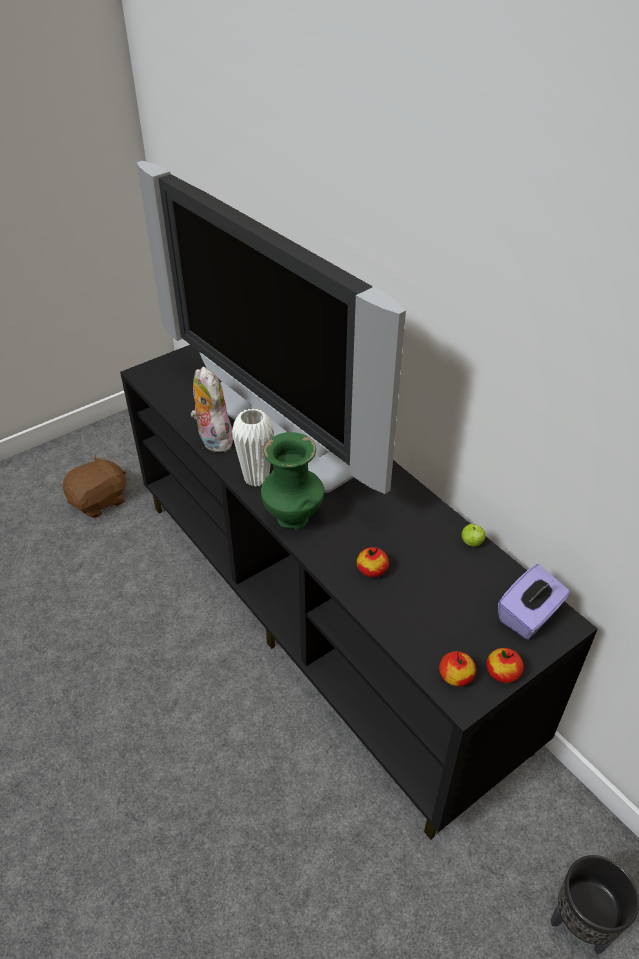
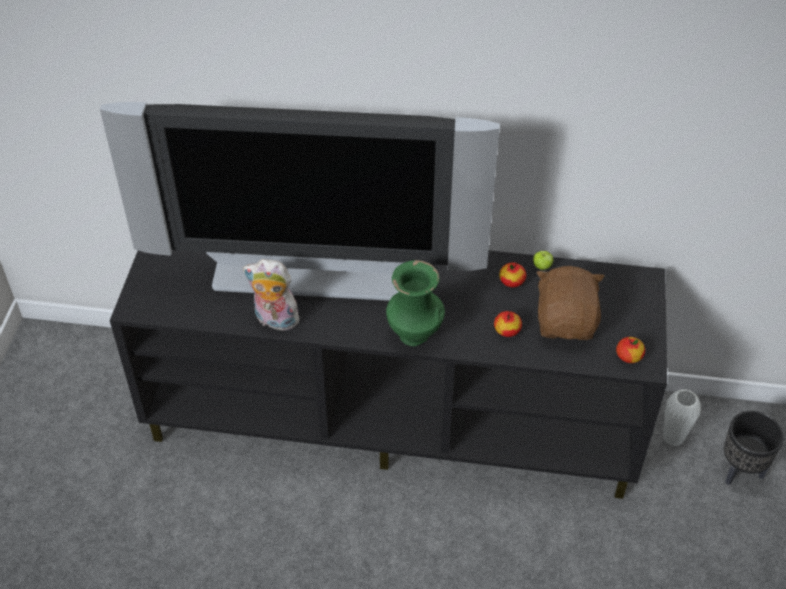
camera: 45 degrees left, 5 degrees up
(99, 501) = (91, 473): brown plush toy -> brown plush toy (566, 322)
(256, 478) = (349, 326): white vase -> white vase (673, 438)
(502, 672) = (649, 334): apple -> apple (512, 281)
(529, 616) = (624, 289): purple tissue box -> none

